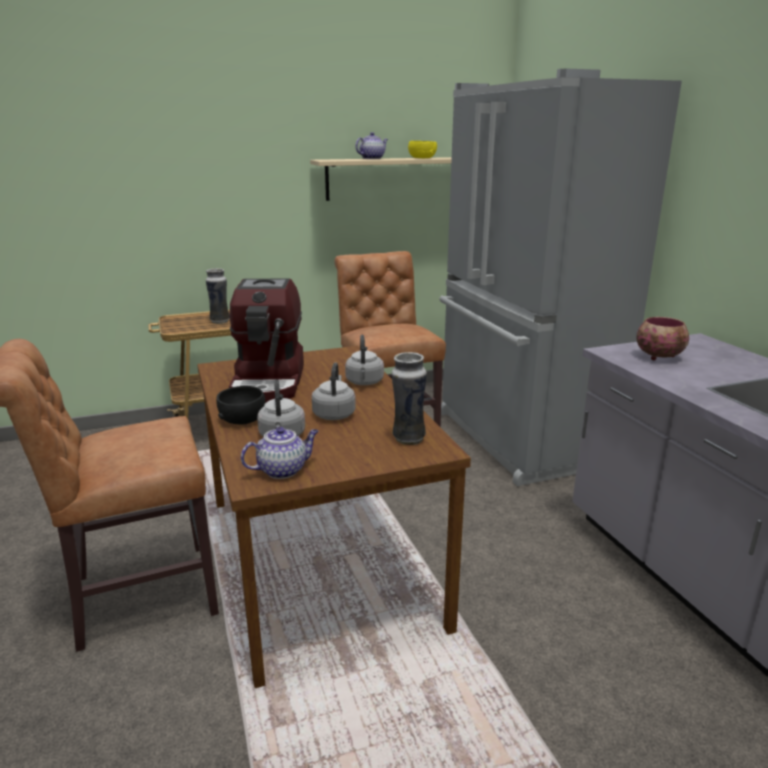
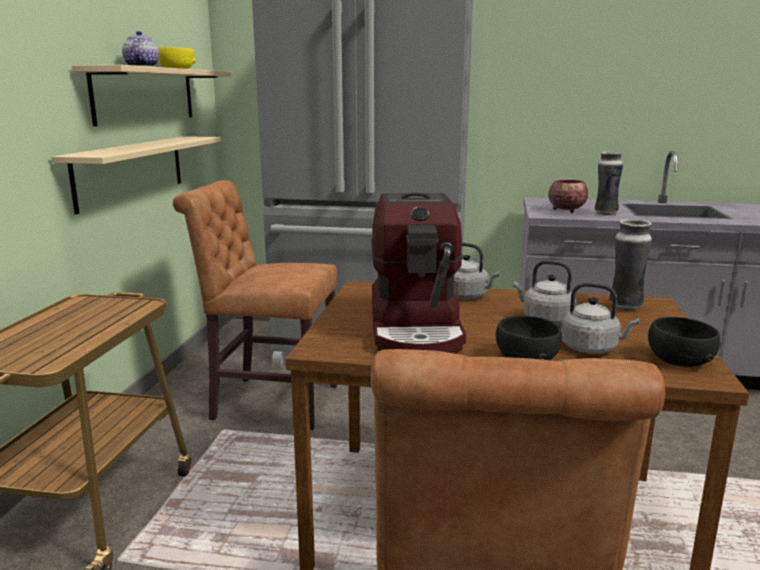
camera: 60 degrees left, 5 degrees down
(220, 321) = (70, 330): vase -> vase (605, 213)
(270, 382) = (417, 330): coffee machine -> coffee machine turned 60 degrees clockwise
(283, 470) = (679, 360): teapot -> black bowl
(365, 233) = (131, 170): none -> beige shelf

